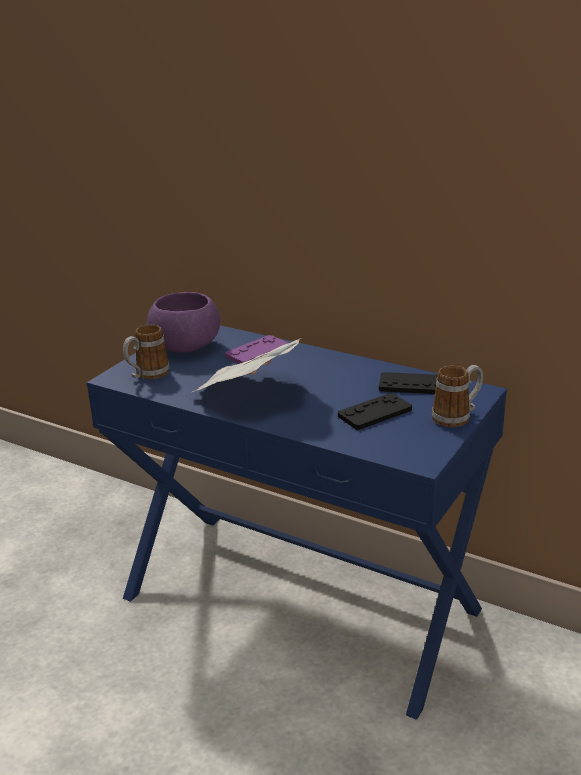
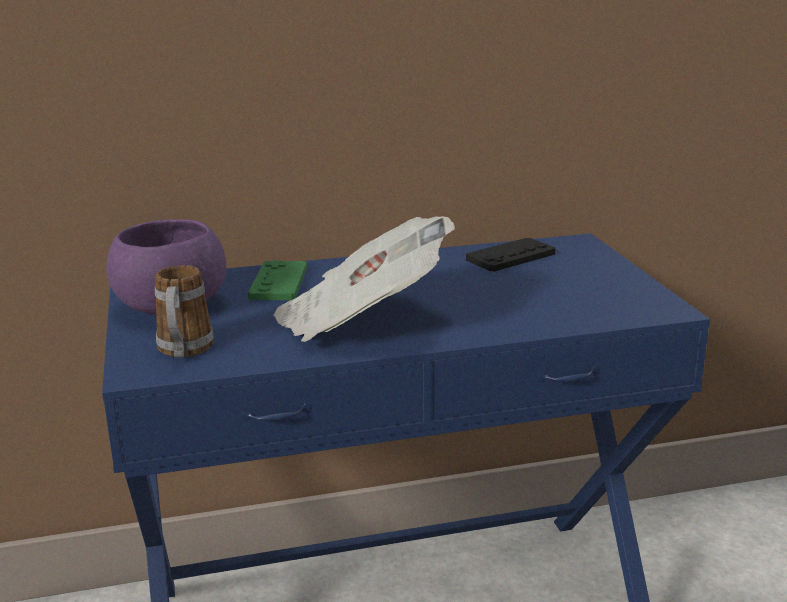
camera: 45 degrees left, 5 degrees down
(257, 352) = (279, 282): purple game controller -> green game controller
(374, 413) = (533, 290): black game controller -> none
(457, 416) = (607, 266): mug -> none

